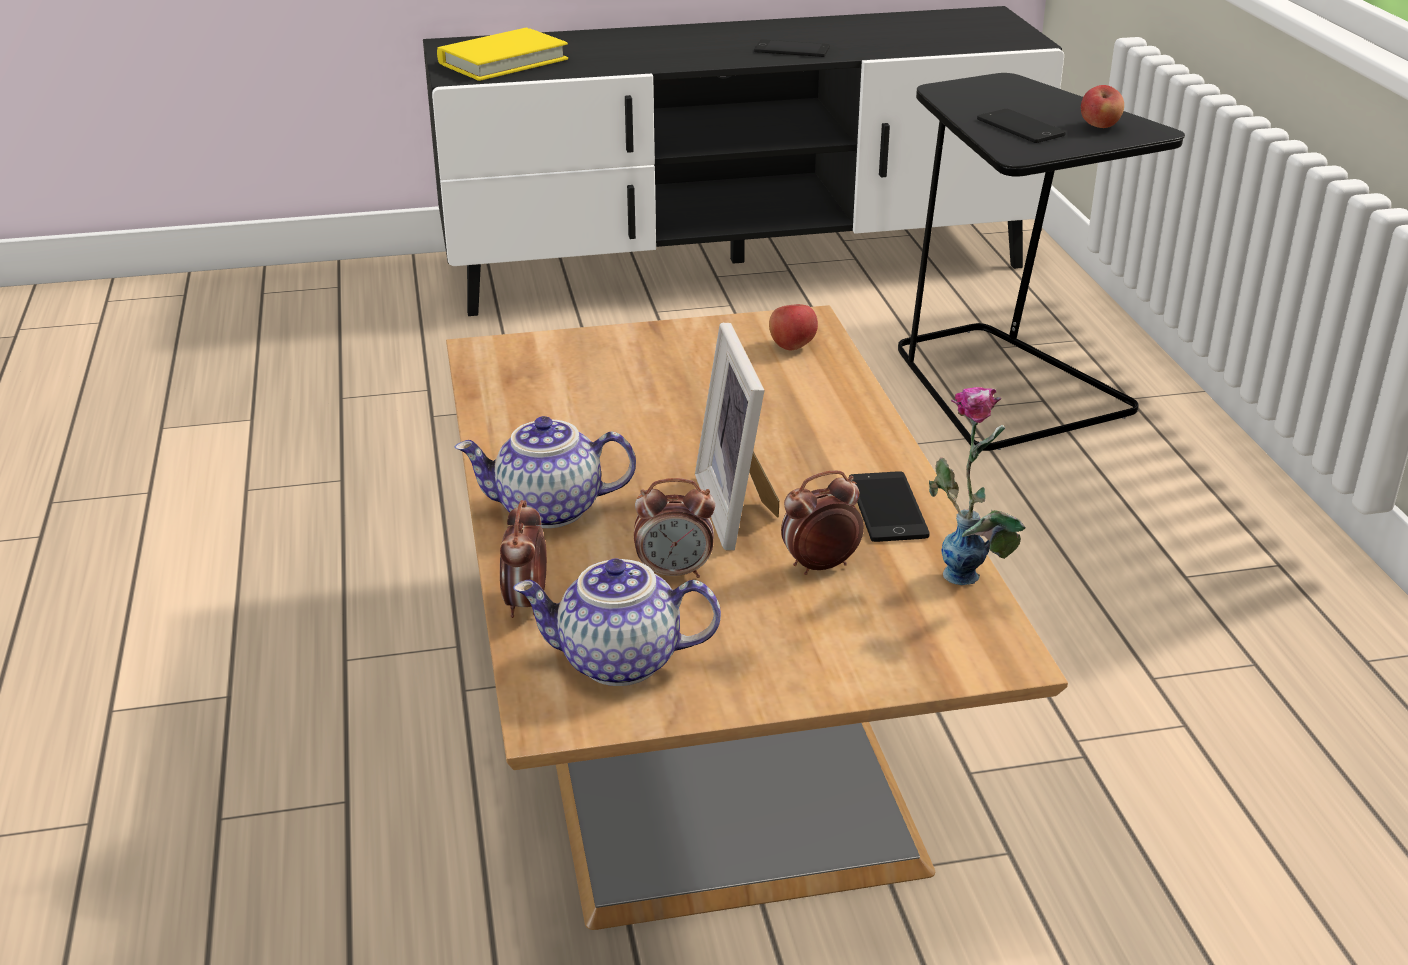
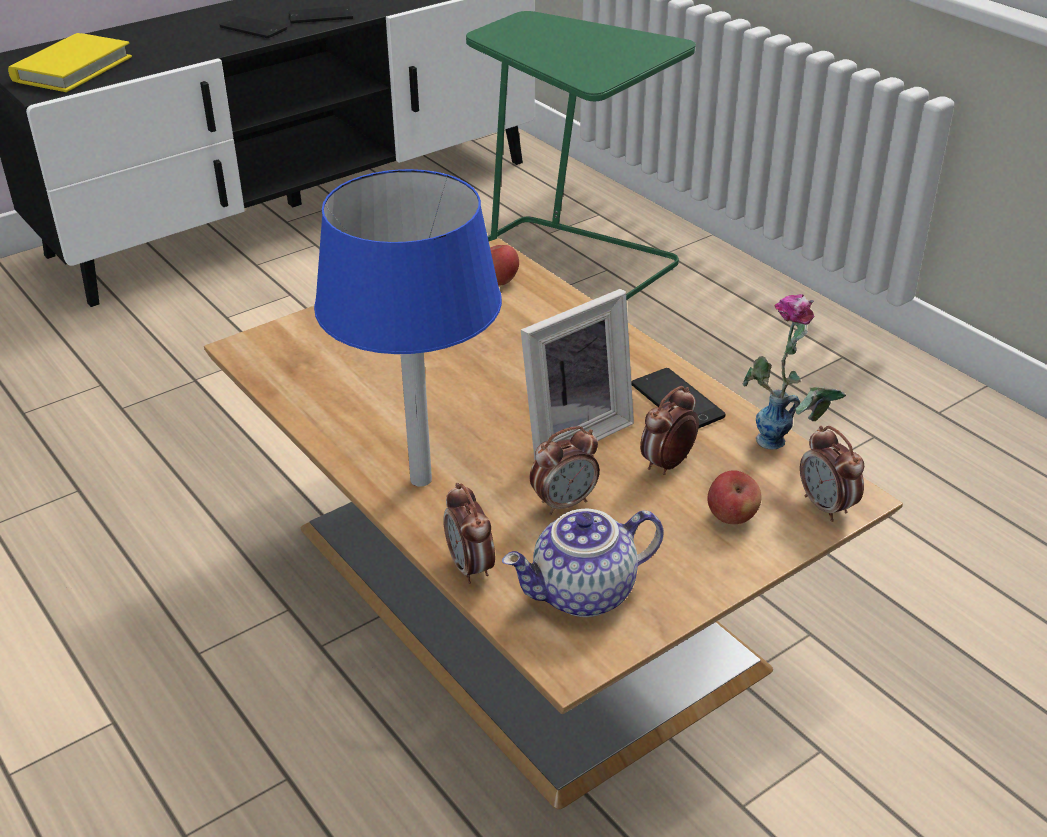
camera: 25 degrees left, 5 degrees up
(548, 511) = (421, 480): teapot -> blue table lamp
(740, 509) = (571, 433): picture frame -> picture frame turned 90 degrees counterclockwise
(967, 659) = (826, 507): none -> alarm clock
(1001, 386) = (570, 265): black side table -> green side table
(1020, 127) = (575, 58): phone -> phone (253, 28)
(1099, 126) = (631, 46): apple -> apple (731, 517)

